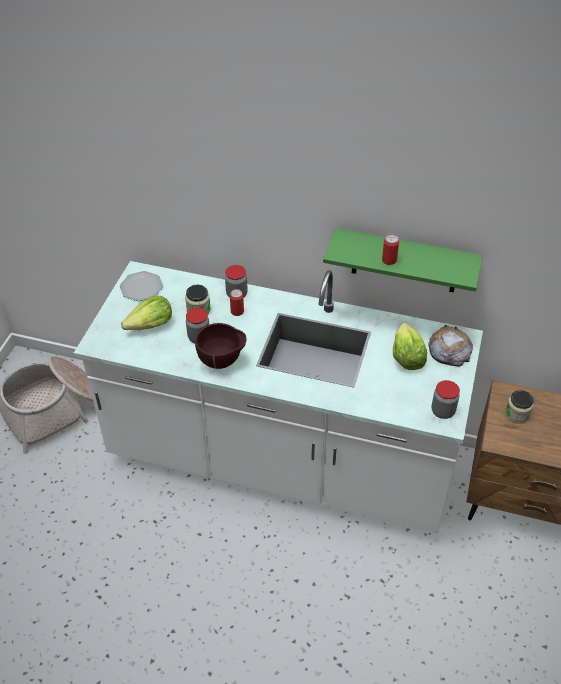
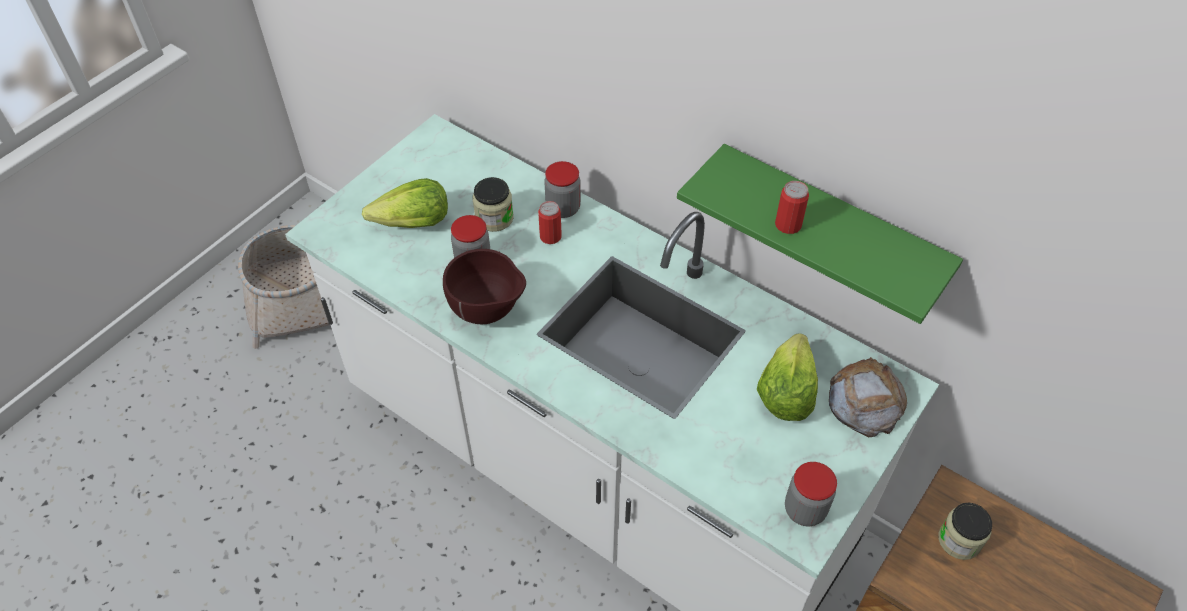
camera: 20 degrees right, 5 degrees up
(142, 287) = (430, 160): plate -> none

